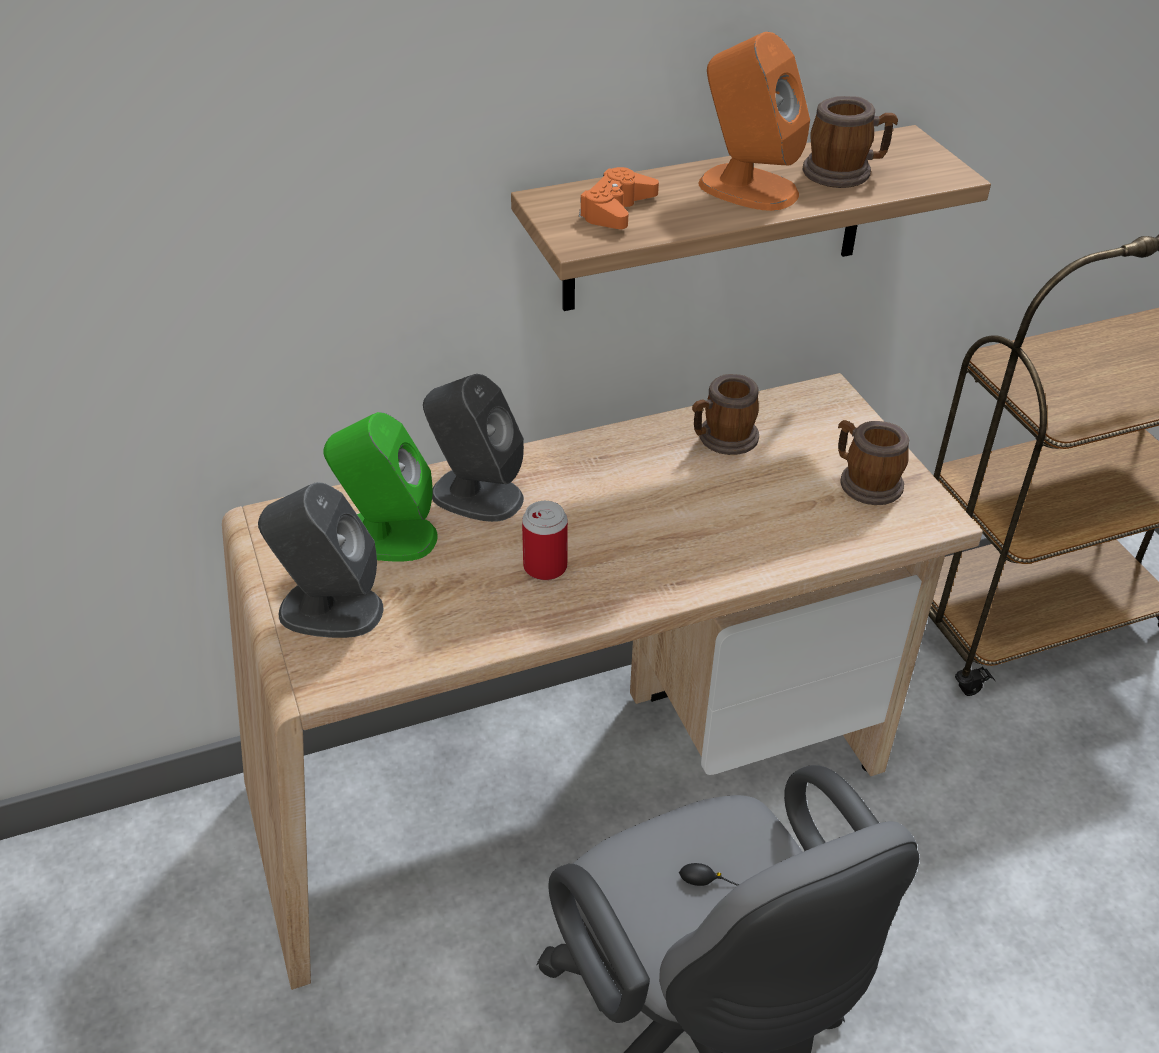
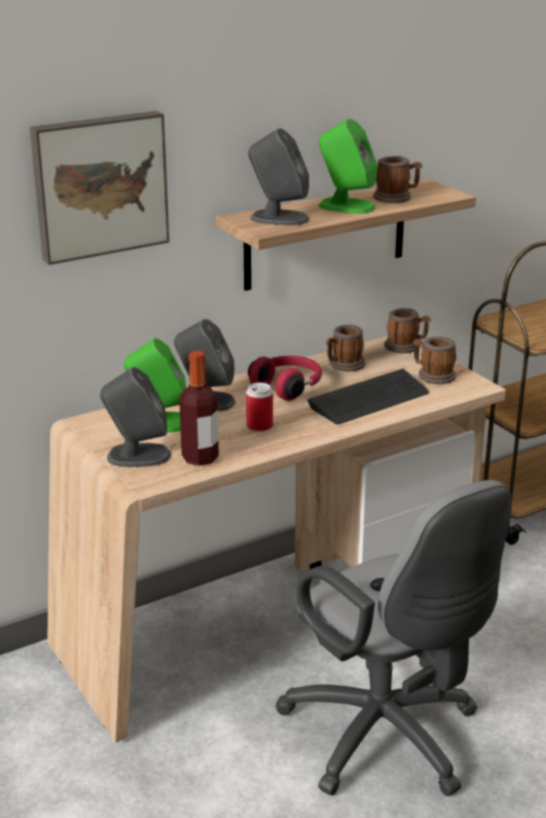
camera: 10 degrees left, 15 degrees down
(285, 141) = (99, 185): none -> picture
(427, 630) = (200, 458): none -> bottle
(616, 209) = (278, 218): orange game controller -> grey speaker
(618, 480) = (288, 387): none -> red headphones
(743, 526) = (369, 399): none -> keyboard
(746, 188) = (346, 206): orange speaker -> green speaker
(837, 407) = (406, 346): none -> mug

